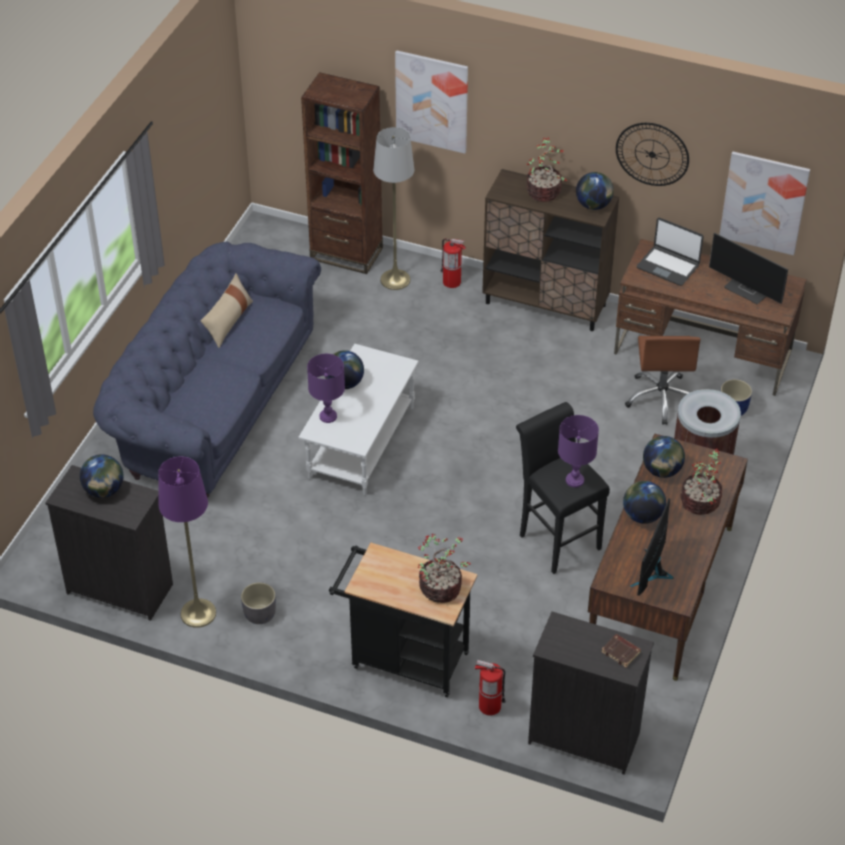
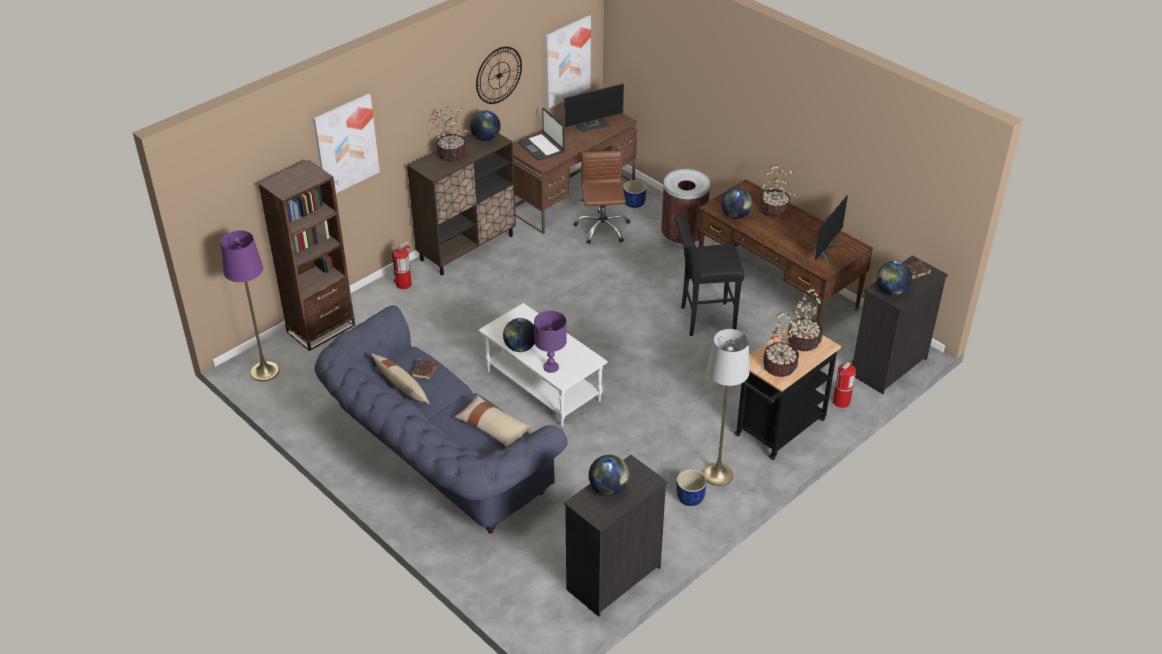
camera: 65 degrees left, 5 degrees down
(198, 613) = (668, 535): purple floor lamp -> purple floor lamp (264, 371)
(209, 404) = (493, 428): none -> beige pillow
(259, 614) = (690, 498): grey planter -> blue planter
(261, 327) = (425, 371): none -> brown book
(384, 578) = (779, 366): none -> potted plant
(395, 279) = (375, 312): grey floor lamp -> grey floor lamp (718, 474)
(574, 480) = (722, 255): purple table lamp -> none
(642, 516) = (772, 237): globe -> globe (891, 291)
(652, 572) = (826, 250): monitor -> monitor turned 105 degrees counterclockwise
(661, 398) = (602, 229): brown office chair -> brown office chair turned 120 degrees counterclockwise
(668, 266) = (542, 147): laptop -> laptop turned 90 degrees clockwise

